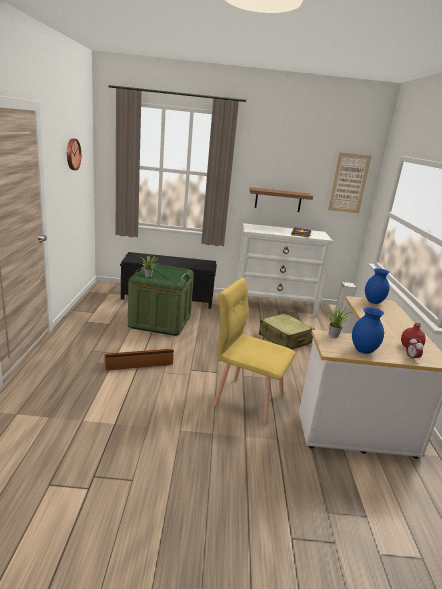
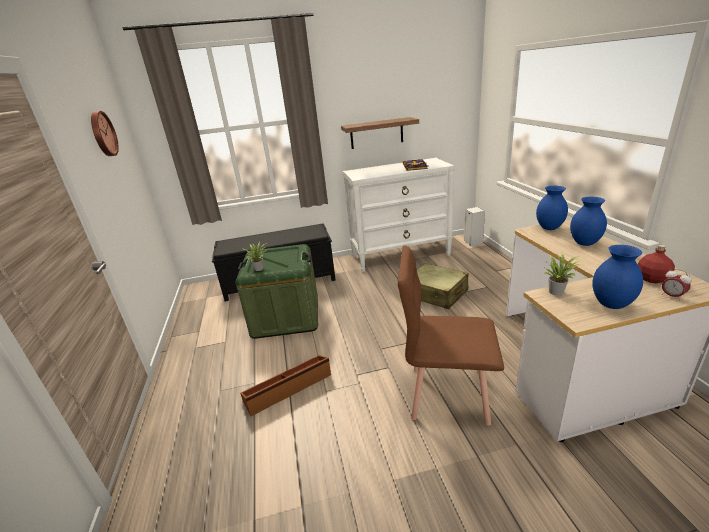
camera: 10 degrees left, 5 degrees up
(248, 399) = (447, 393): yellow chair -> brown chair
(349, 183) = (451, 94): picture -> none
(388, 317) = (584, 243): none -> blue vase

